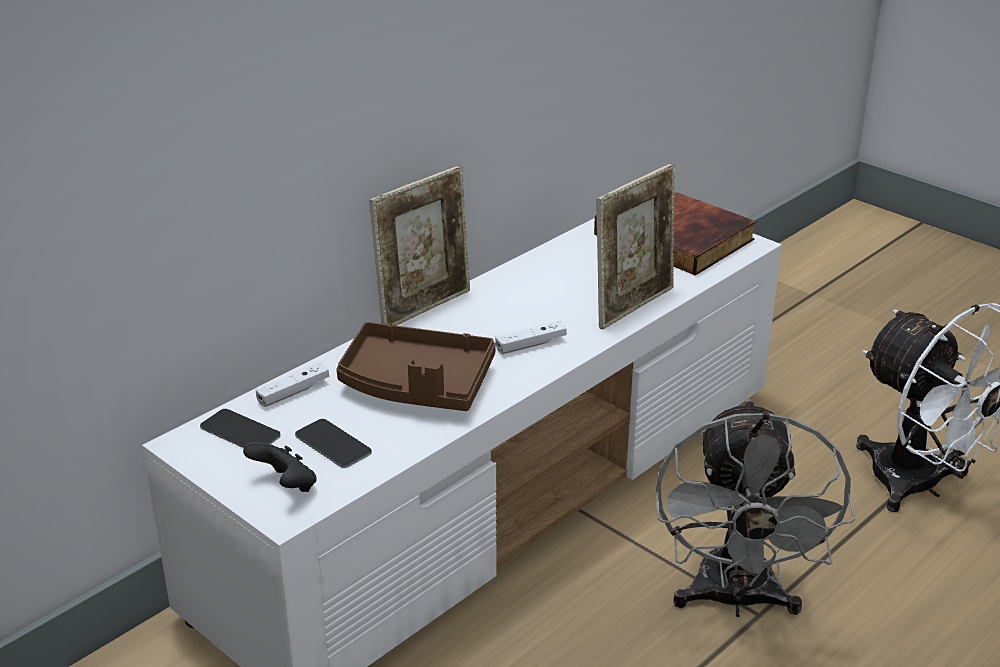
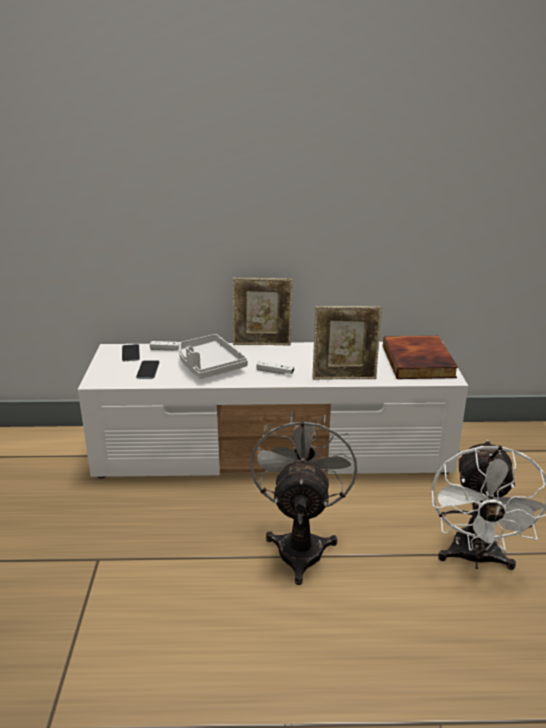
camera: 45 degrees right, 5 degrees down
(285, 486) = (111, 374): black game controller -> none
(416, 385) = (209, 365): brown tray -> grey tray
(736, 600) = (301, 545): grey fan -> grey fan turned 135 degrees clockwise

